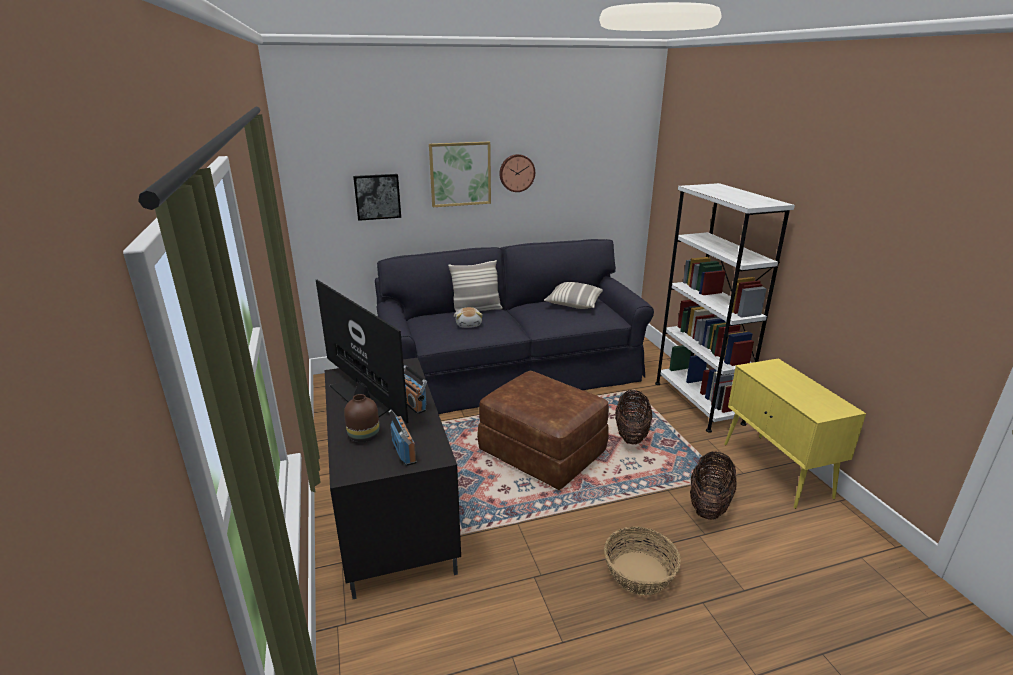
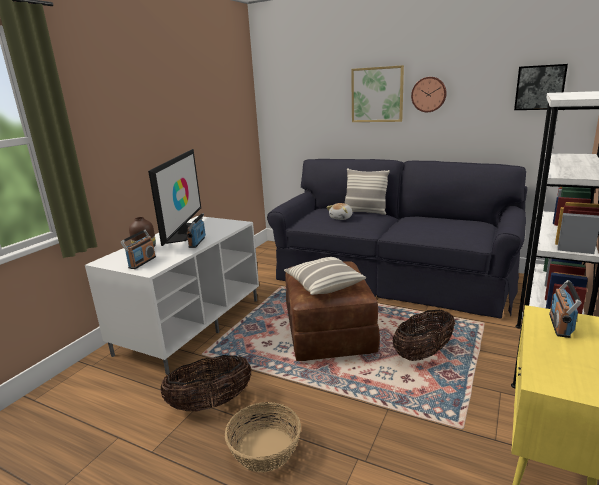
camera: 45 degrees right, 5 degrees down
(377, 196) = (313, 111): picture -> picture (539, 87)
(391, 513) = (191, 325): black tv stand -> white tv stand
(573, 304) = (453, 223): pillow -> pillow (323, 285)
(709, 505) = (409, 442): basket -> basket (211, 403)
(771, 372) = (560, 325): none -> radio

